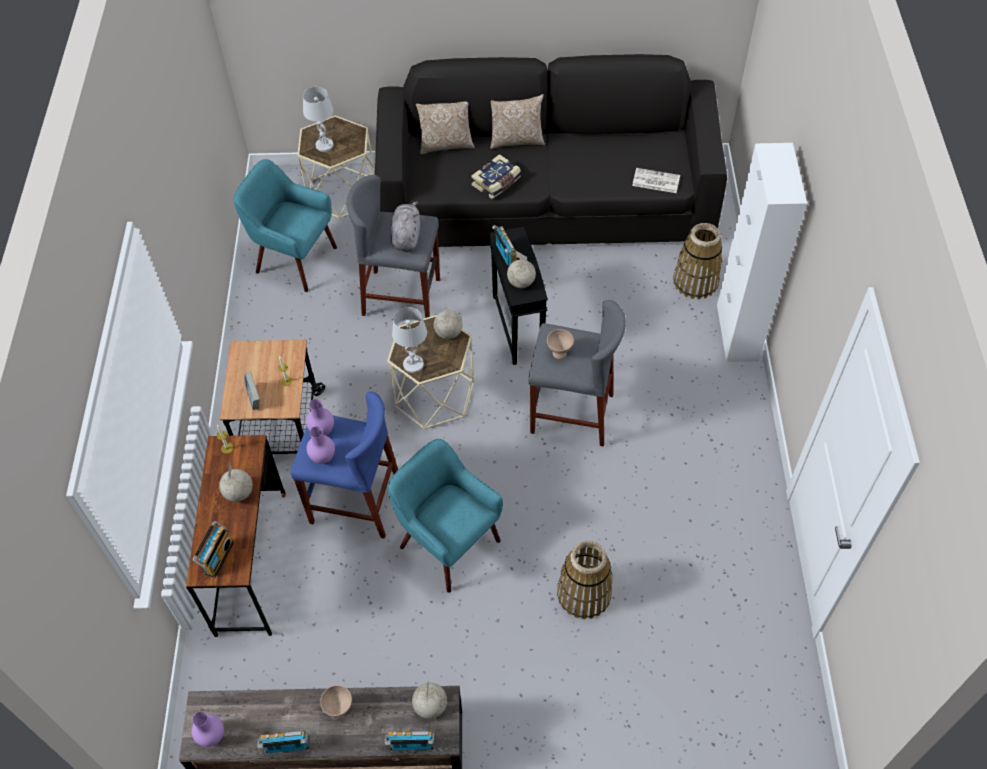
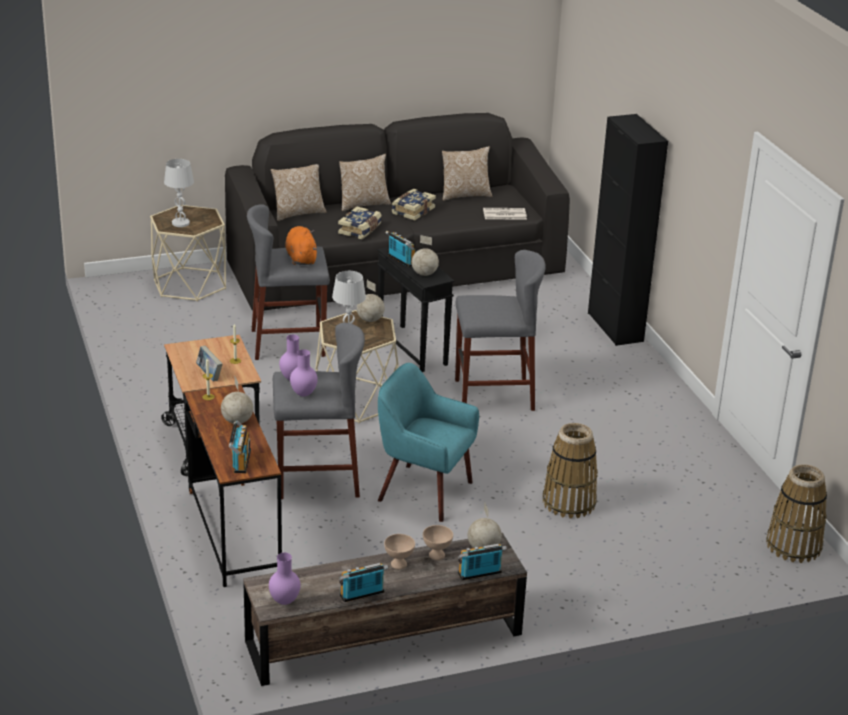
camera: 20 degrees left, 25 degrees down
(295, 260) = (166, 332): turquoise armchair -> none
(355, 502) = (317, 478): blue stool -> grey stool
(406, 236) = (301, 258): grey plush toy -> orange plush toy
(559, 354) = (484, 308): beige bowl -> beige bowl (437, 555)
(561, 160) = (412, 211): none -> book
(627, 141) = (464, 195): none -> pillow
(695, 282) = (560, 301): basket -> basket (793, 546)
(737, 333) = (615, 327): white cabinet -> black cabinet

